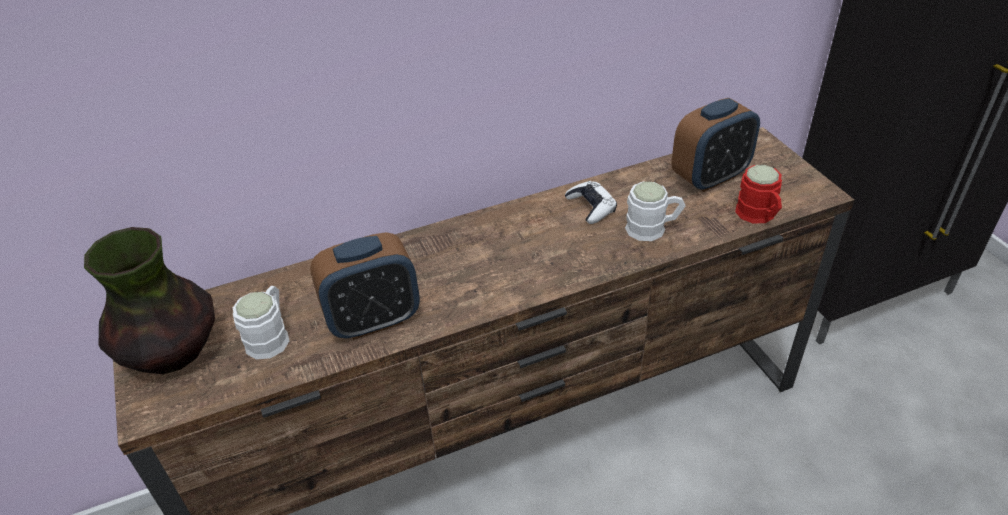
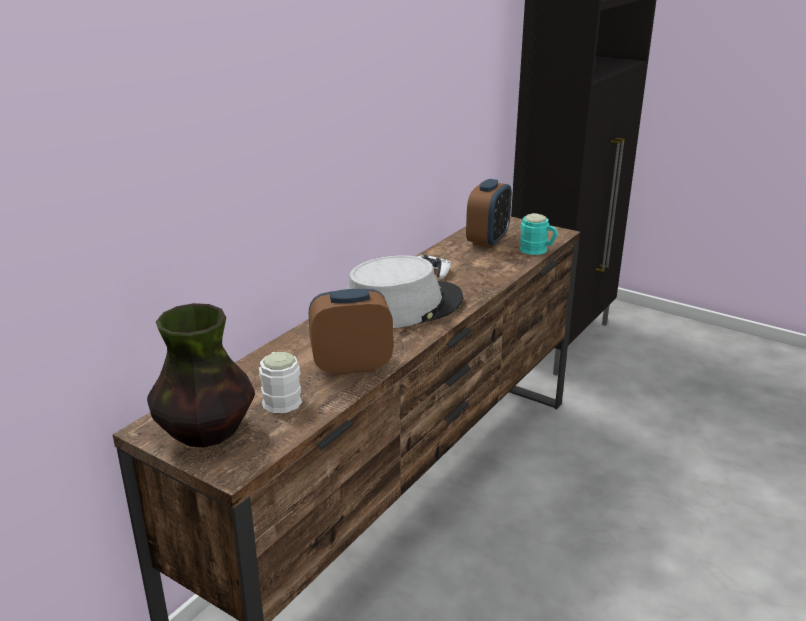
camera: 35 degrees left, 15 degrees down
(373, 320) = (351, 365): alarm clock -> alarm clock turned 135 degrees counterclockwise
(508, 252) = (403, 306): none -> grey hat
(653, 228) = (483, 271): white mug -> none
(759, 216) = (538, 250): red mug -> turquoise mug

